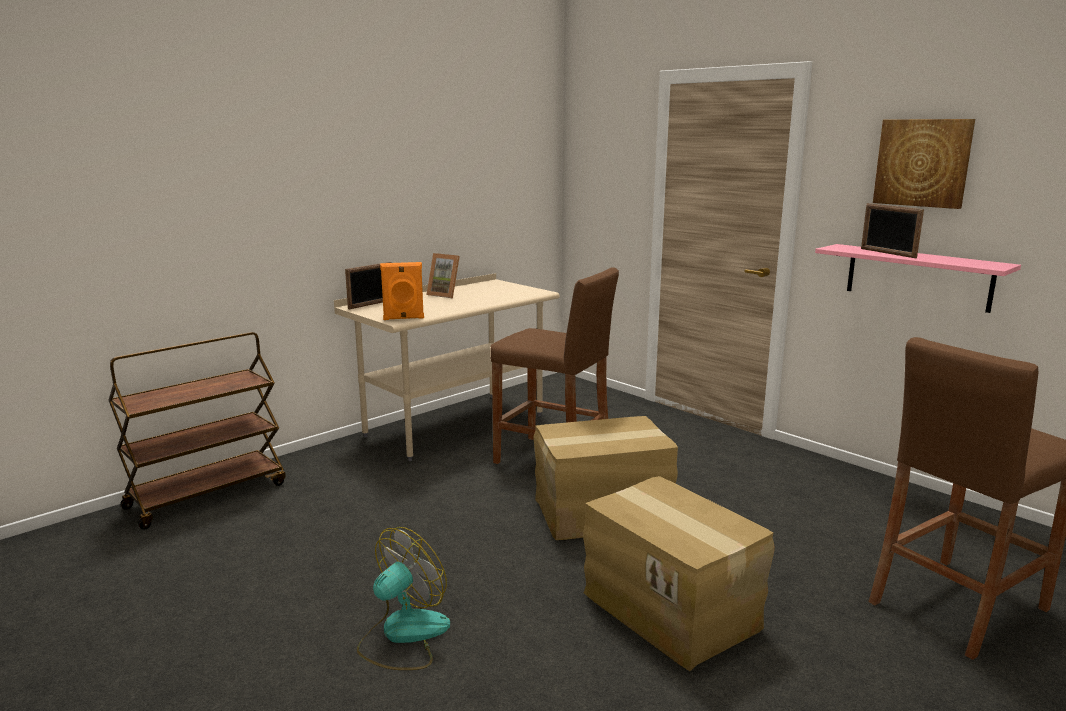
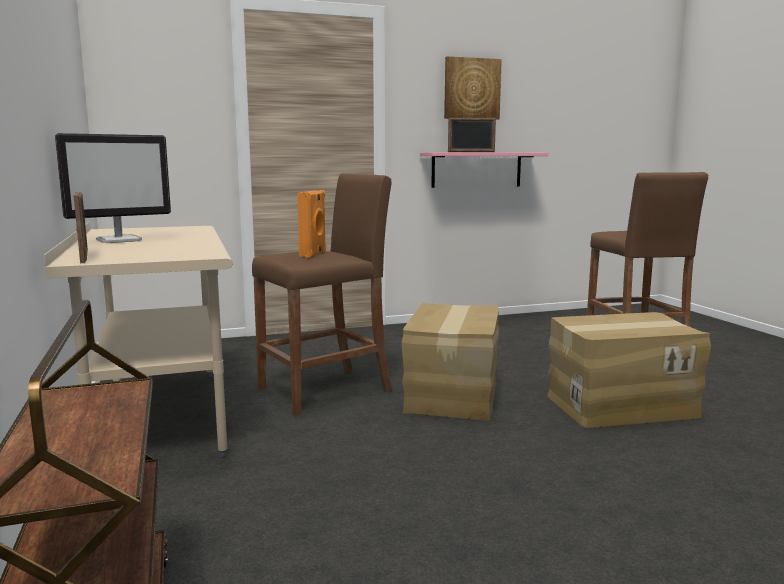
camera: 65 degrees left, 5 degrees down
(403, 318) = (201, 253): orange speaker -> orange speaker (314, 254)
(403, 635) = (638, 519): fan -> none
(445, 295) = (120, 240): picture frame -> monitor

